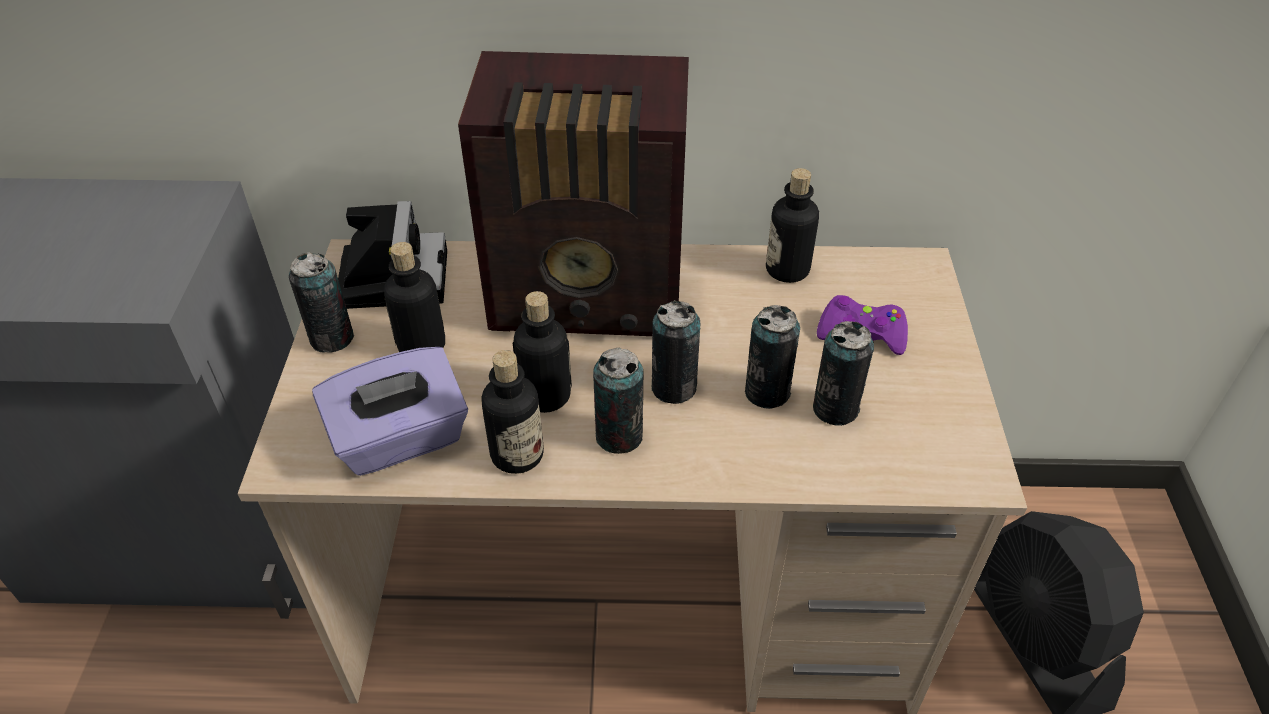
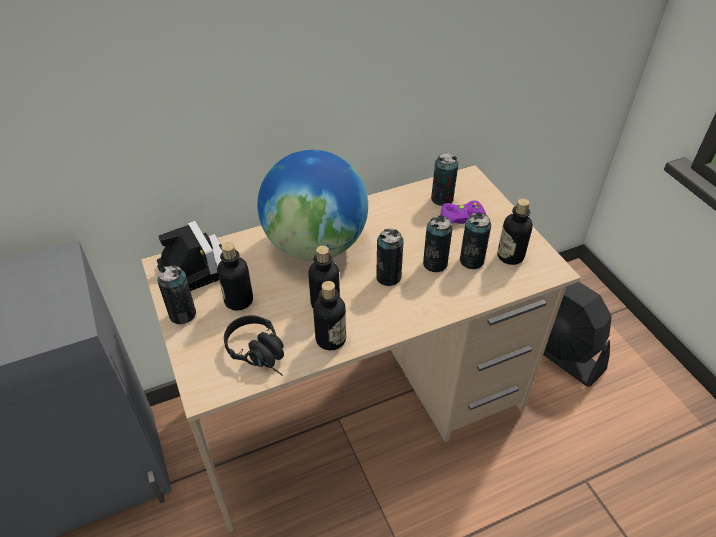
camera: 25 degrees left, 0 degrees up
(401, 439) = (262, 354): purple tissue box -> black headphones
(591, 298) = (316, 245): radio -> globe
(619, 436) = (377, 311): can -> can (442, 199)
(787, 269) = (406, 199): bottle -> bottle (510, 256)

